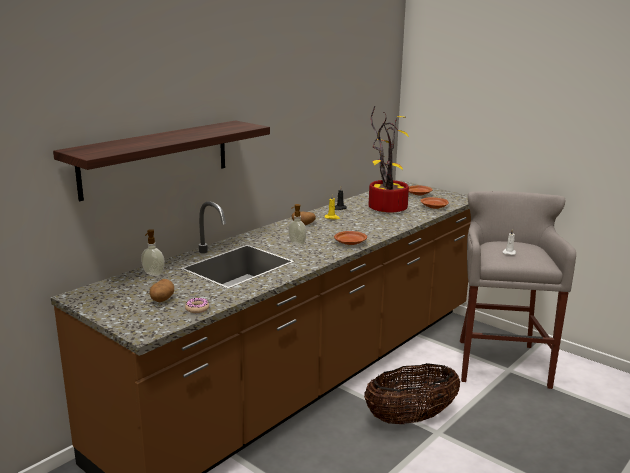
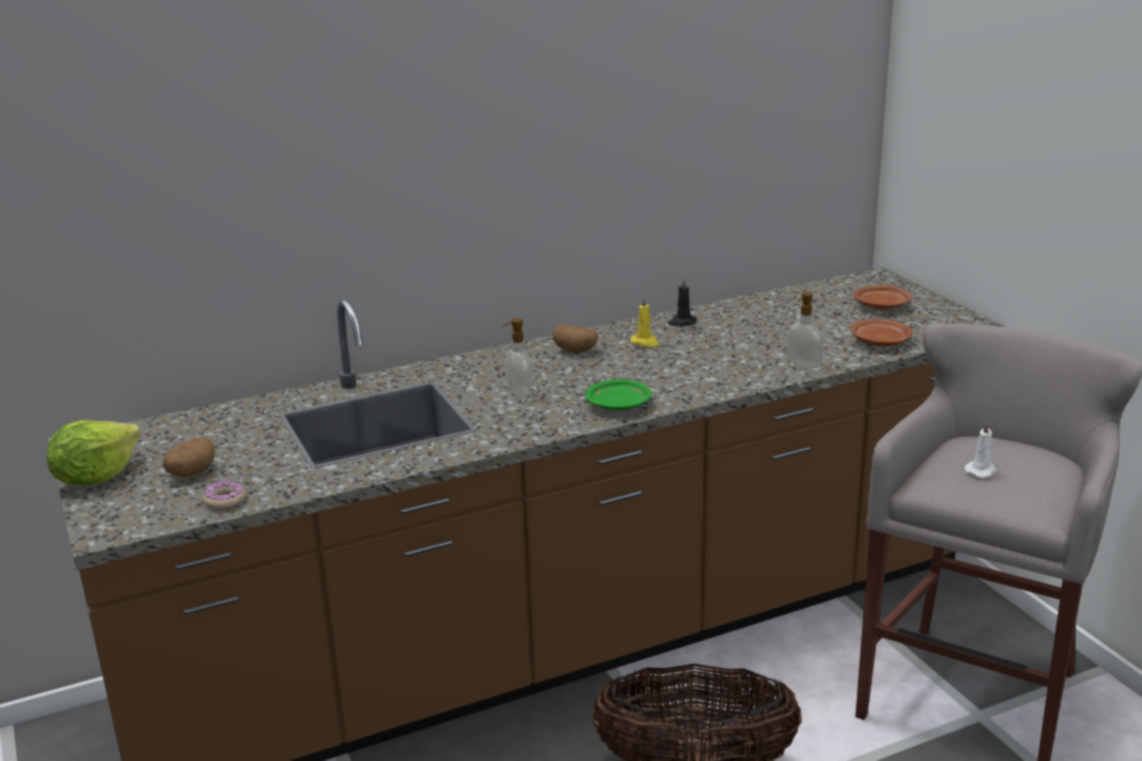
camera: 25 degrees right, 5 degrees up
(106, 310) = (96, 477): none -> lettuce
(153, 274) = (227, 419): soap dispenser -> soap dispenser (802, 365)
(156, 158) = (254, 215): shelf -> none
(350, 243) = (619, 405): brown plate -> green plate
(384, 207) = (773, 331): potted plant -> none

